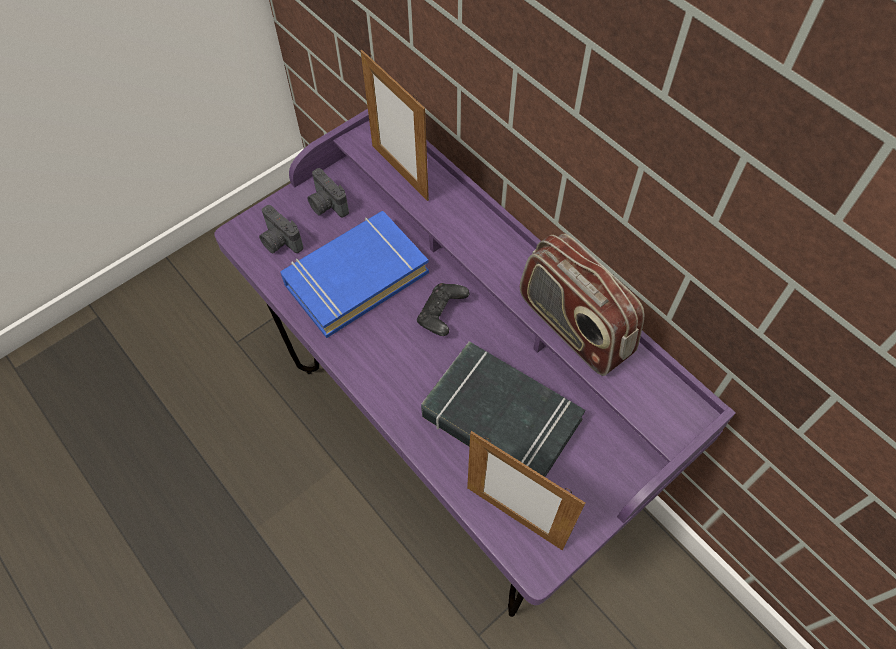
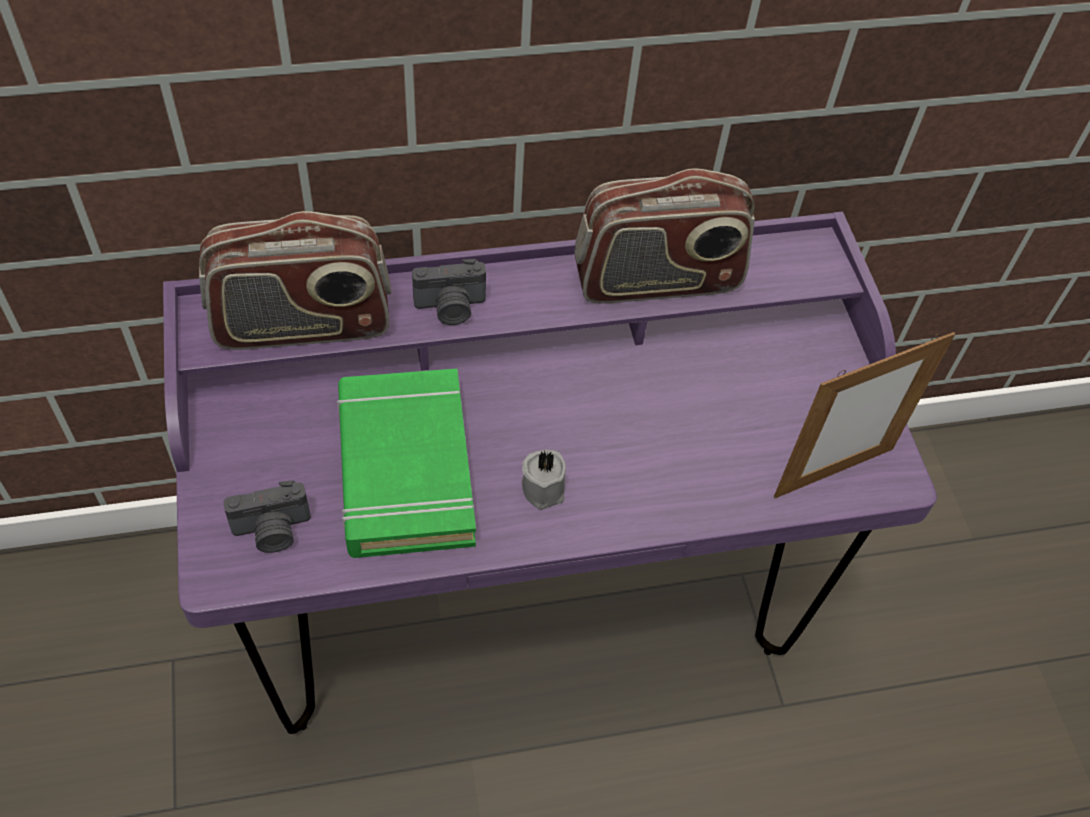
camera: 65 degrees left, 5 degrees down
(326, 205) = (256, 446): camera -> camera (450, 308)
(356, 278) = (404, 470): blue book -> green book
(389, 352) = (545, 487): none -> grey candle
(400, 172) = (302, 325): picture frame -> radio
(442, 315) = (529, 407): black game controller -> none
(500, 419) = (707, 422): black book -> none

